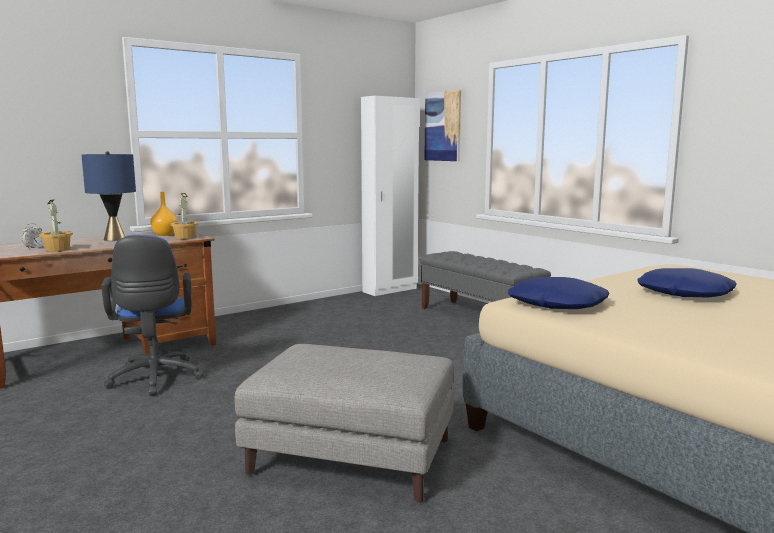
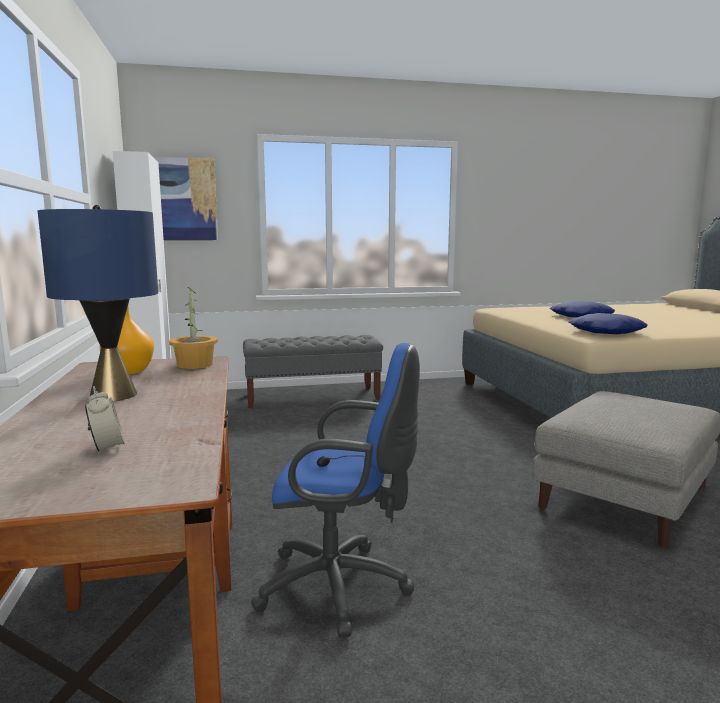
camera: 65 degrees left, 0 degrees up
(58, 249) = (179, 429): potted plant -> none

